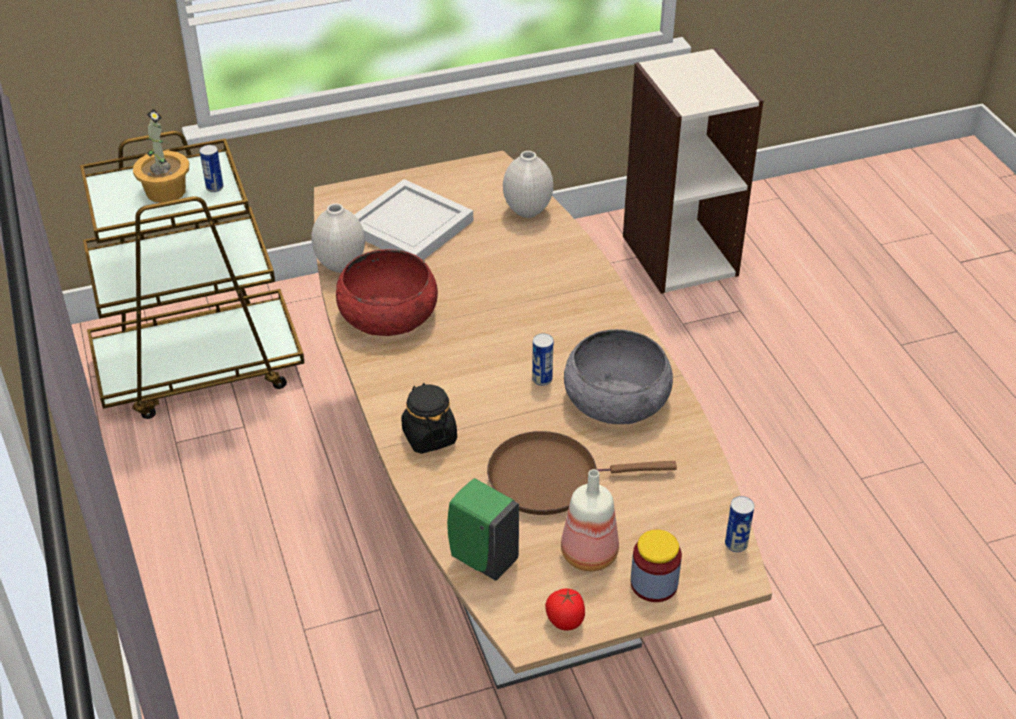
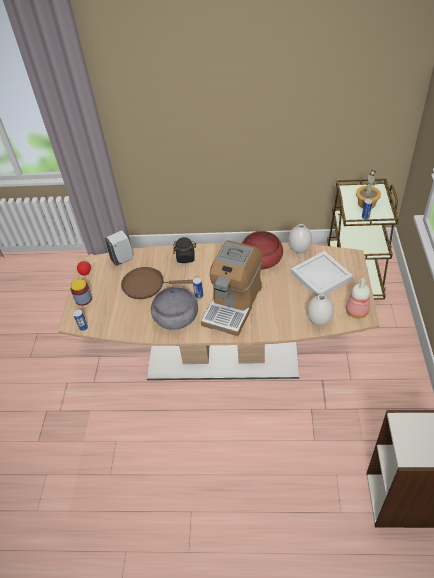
camera: 115 degrees right, 5 degrees up
(482, 558) = (123, 259): green soap dispenser -> white soap dispenser
(543, 323) = (233, 305): none -> coffee machine
(550, 478) = (146, 285): brown frying pan -> brown frying pan turned 105 degrees counterclockwise
(591, 555) = (106, 286): bottle -> bottle (356, 312)

